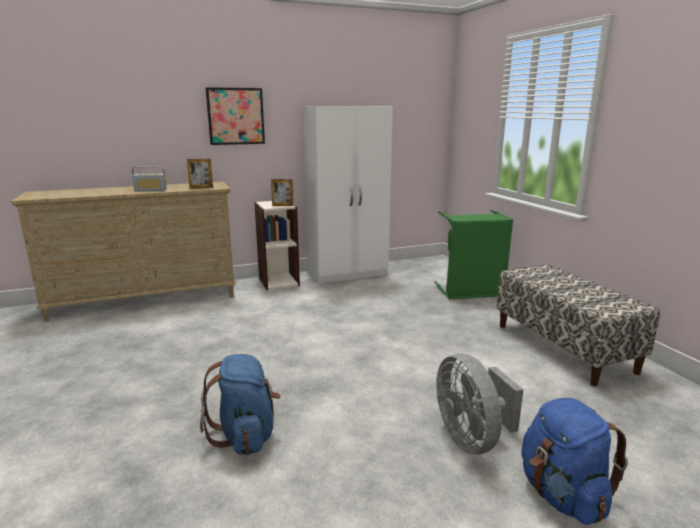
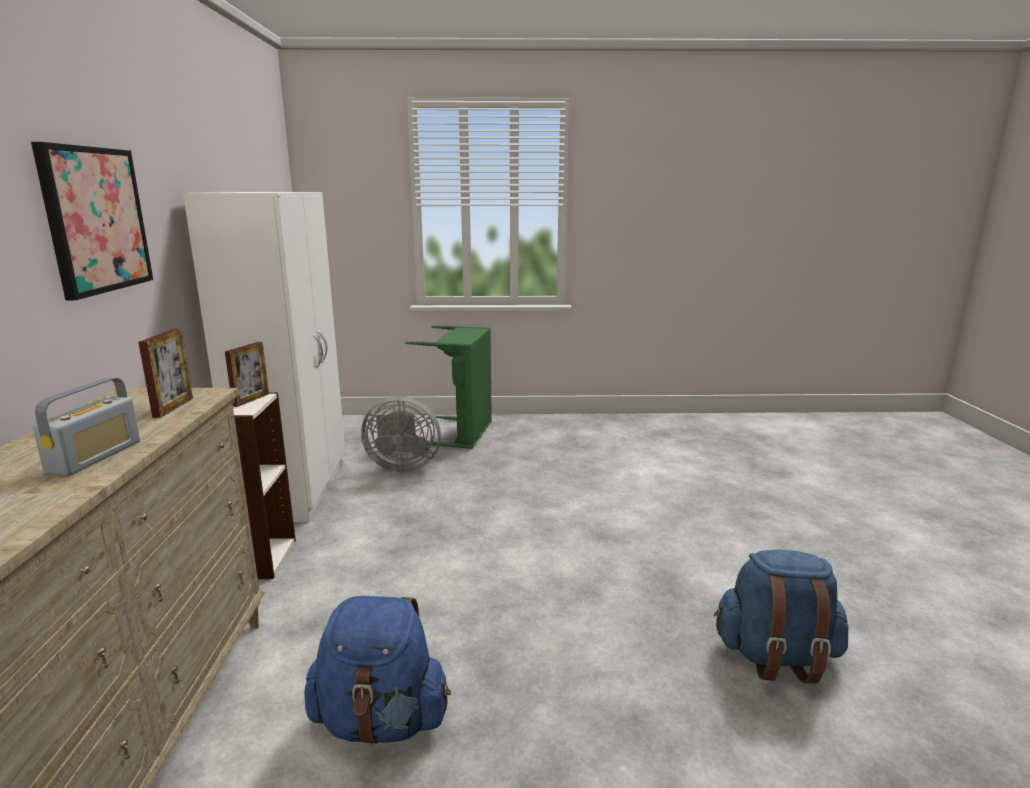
camera: 70 degrees left, 0 degrees up
(471, 438) = (776, 513): grey fan -> grey fan (402, 466)
(562, 495) = (848, 500): blue backpack -> blue backpack (381, 721)
(563, 348) = (624, 433): bench -> none

